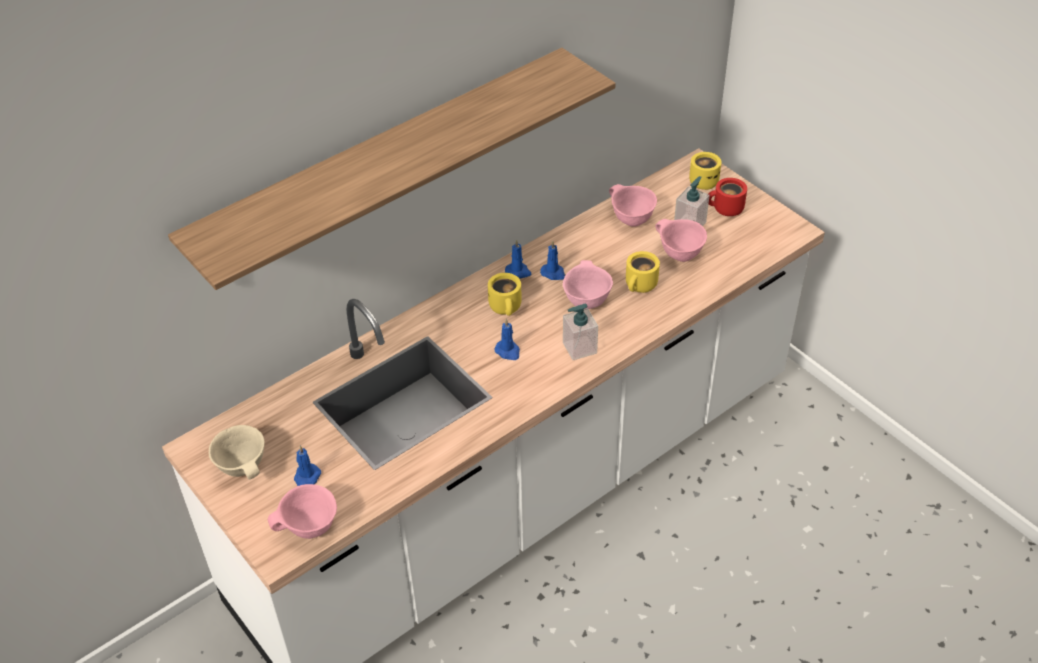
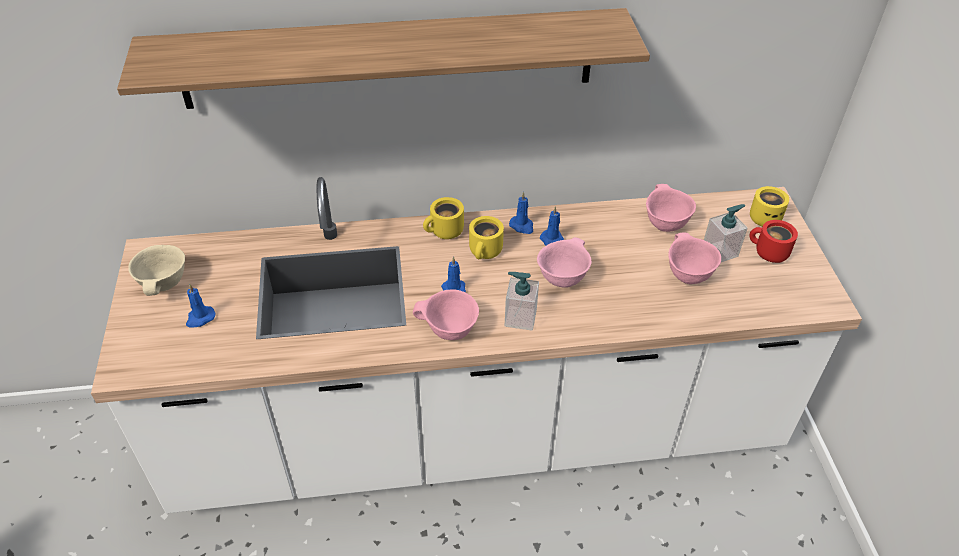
camera: 30 degrees right, 0 degrees up
(310, 528) = (163, 362): pink bowl -> pink bowl (449, 331)
(641, 286) = (625, 288): yellow mug -> yellow mug (445, 232)

